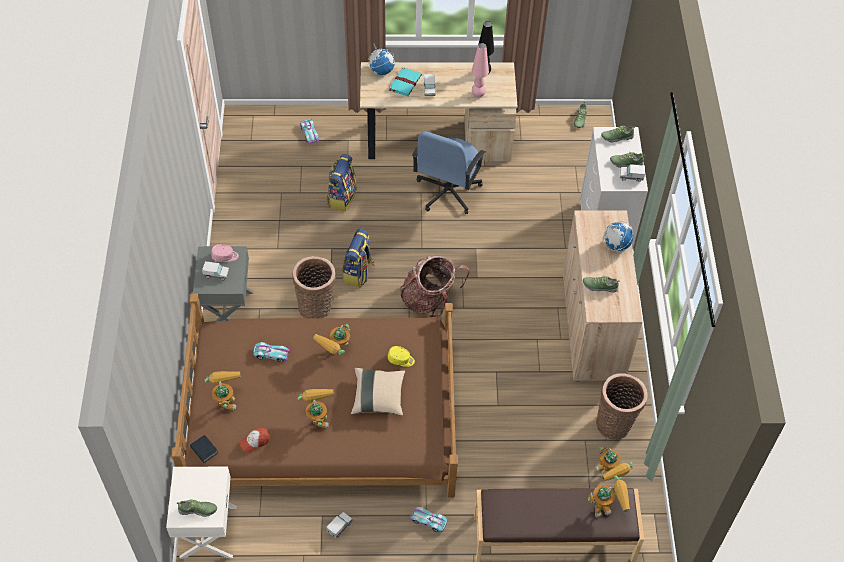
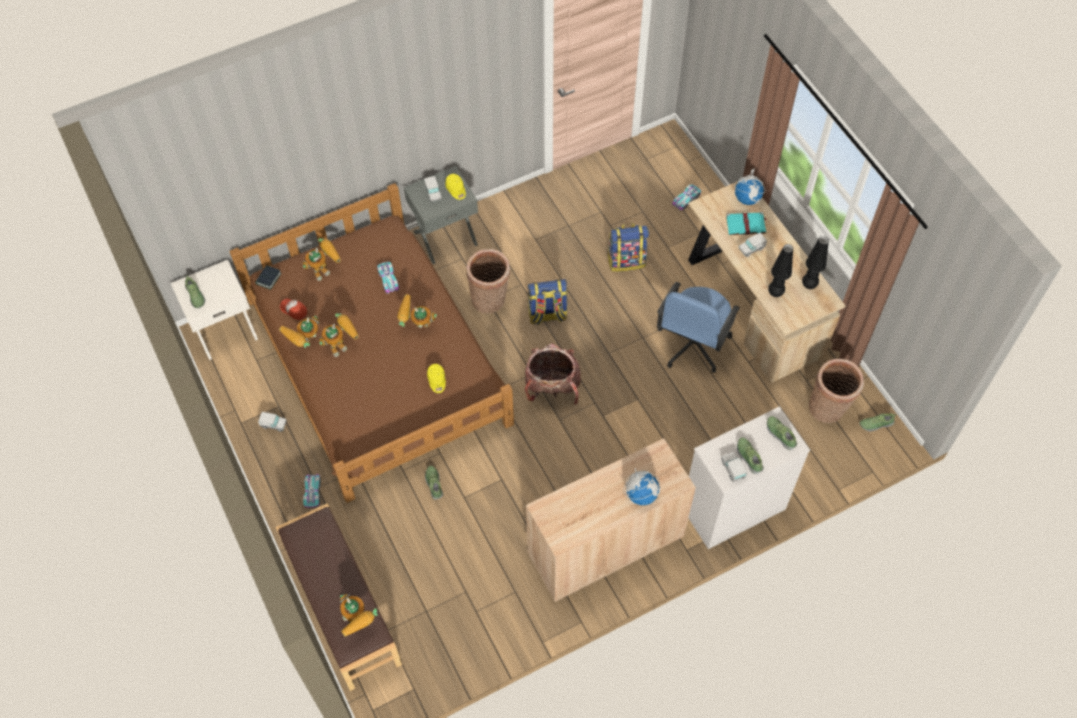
camera: 65 degrees right, 5 degrees up
(225, 256) = (456, 190): pink cap -> yellow cap
(378, 397) = (386, 381): beige pillow -> none
(447, 192) = (692, 344): blue office chair -> blue office chair turned 60 degrees counterclockwise
(478, 95) = (775, 293): pink table lamp -> black table lamp
(600, 286) = (578, 499): shoe -> shoe (434, 484)
(609, 475) = (436, 630): toy robot -> toy robot (306, 345)
(615, 423) = (500, 612): basket -> basket (828, 409)

